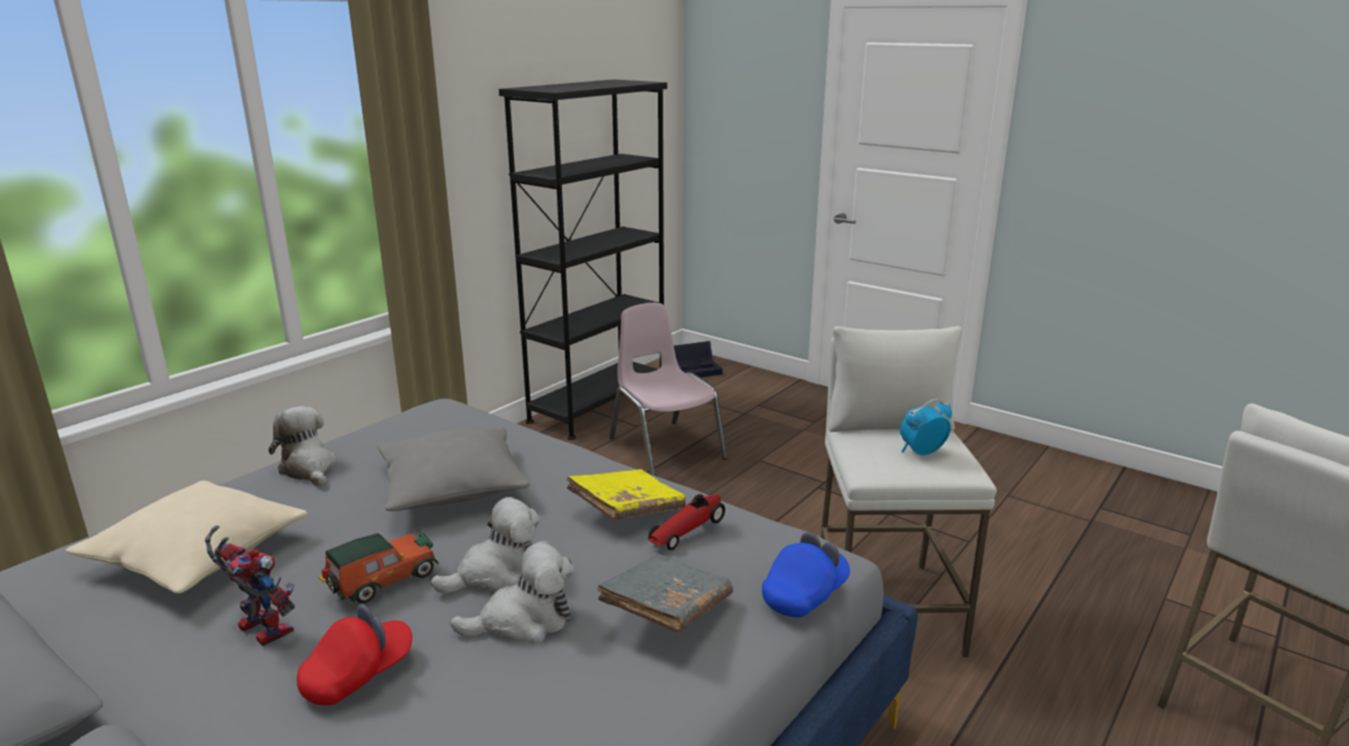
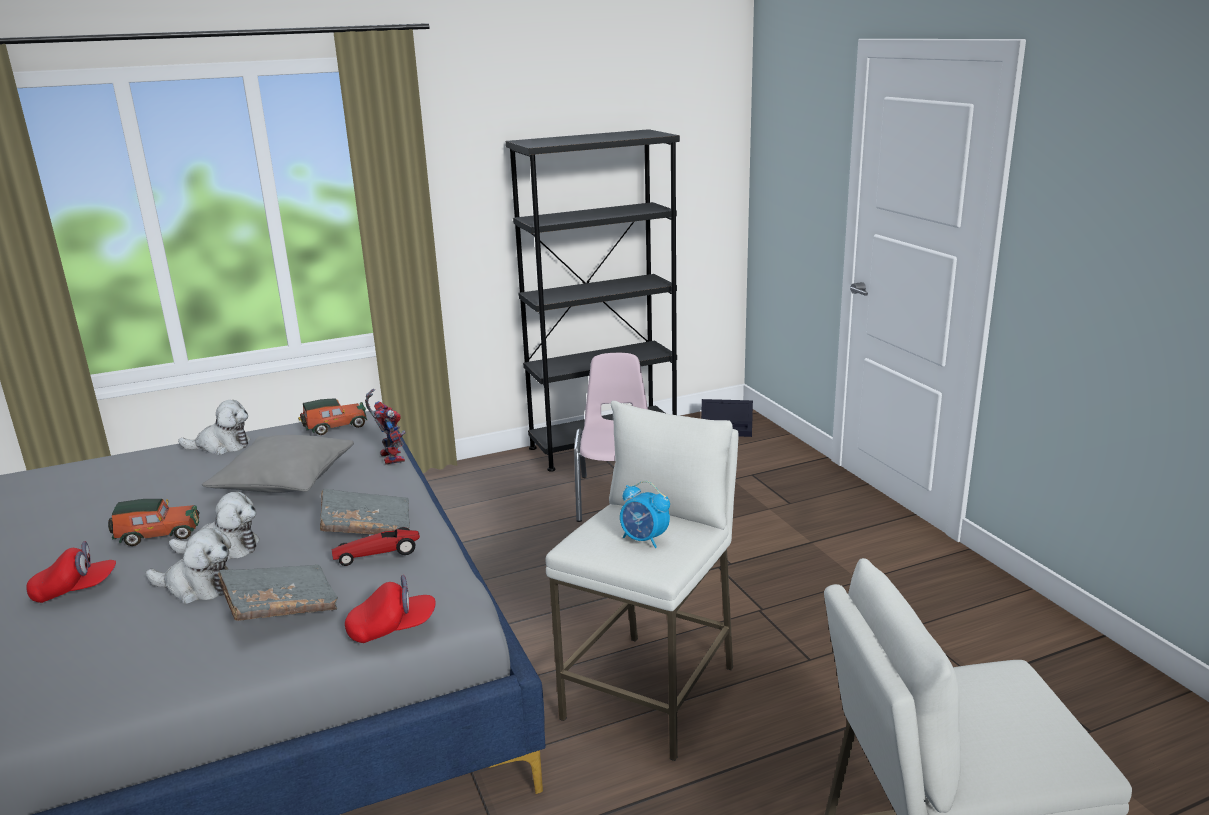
camera: 30 degrees right, 0 degrees up
(197, 556) = (95, 490): beige pillow -> none
(258, 629) = (67, 545): toy robot -> toy robot (389, 457)
(309, 468) = (222, 446): plush toy -> plush toy turned 90 degrees clockwise
(429, 421) = (334, 427): none -> toy car
(627, 509) = (367, 528): yellow book -> grey book
(805, 594) = (392, 628): blue cap -> red cap
(921, 452) = (644, 540): alarm clock -> alarm clock turned 150 degrees counterclockwise

